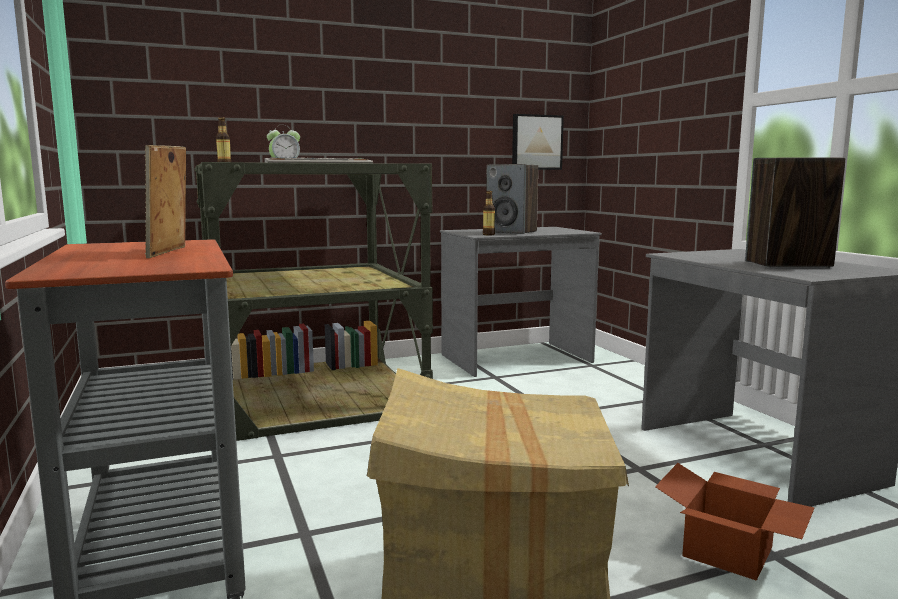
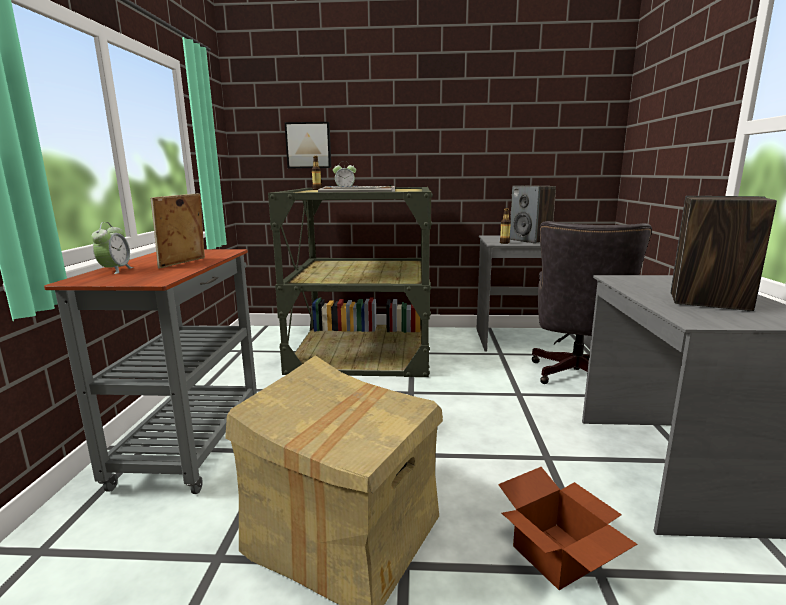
camera: 25 degrees right, 5 degrees up
(78, 263) = (115, 270): none -> alarm clock
(536, 142) = (570, 164): picture -> picture (308, 145)
(596, 387) = (576, 376): none -> grey office chair

